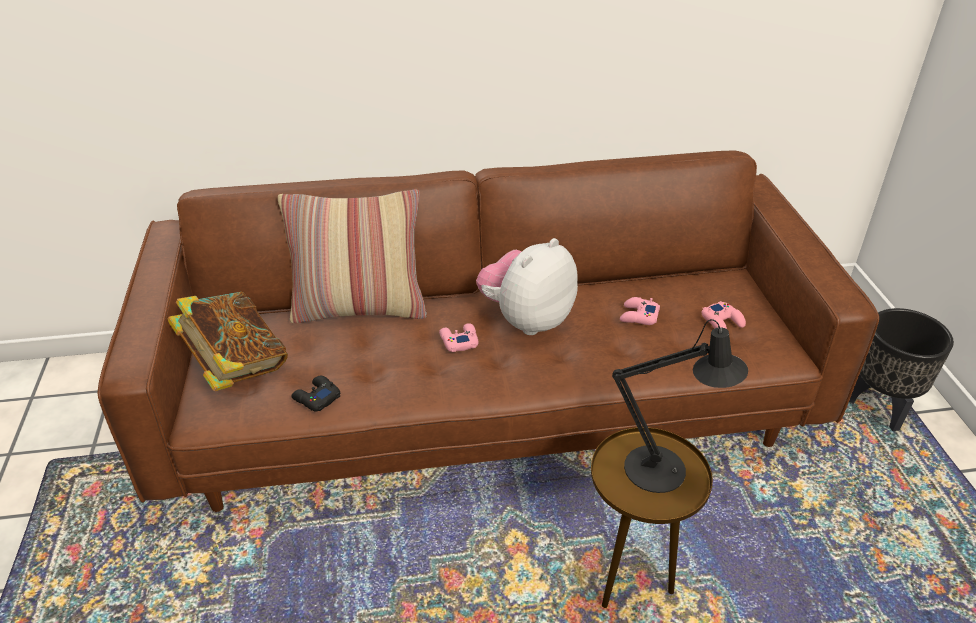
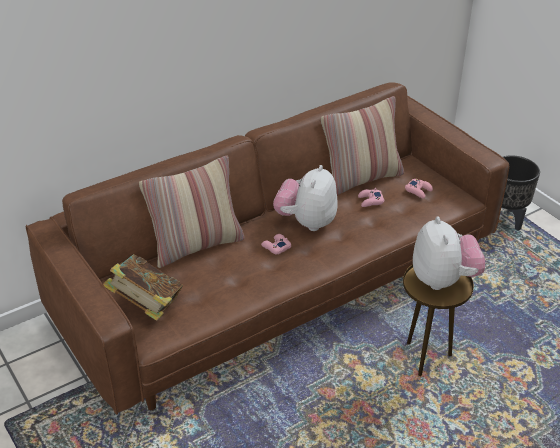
camera: 25 degrees left, 0 degrees up
(316, 398) = (215, 306): black game controller -> none
(647, 282) = (361, 179): none -> pillow
(664, 471) = (443, 280): black table lamp -> plush toy

